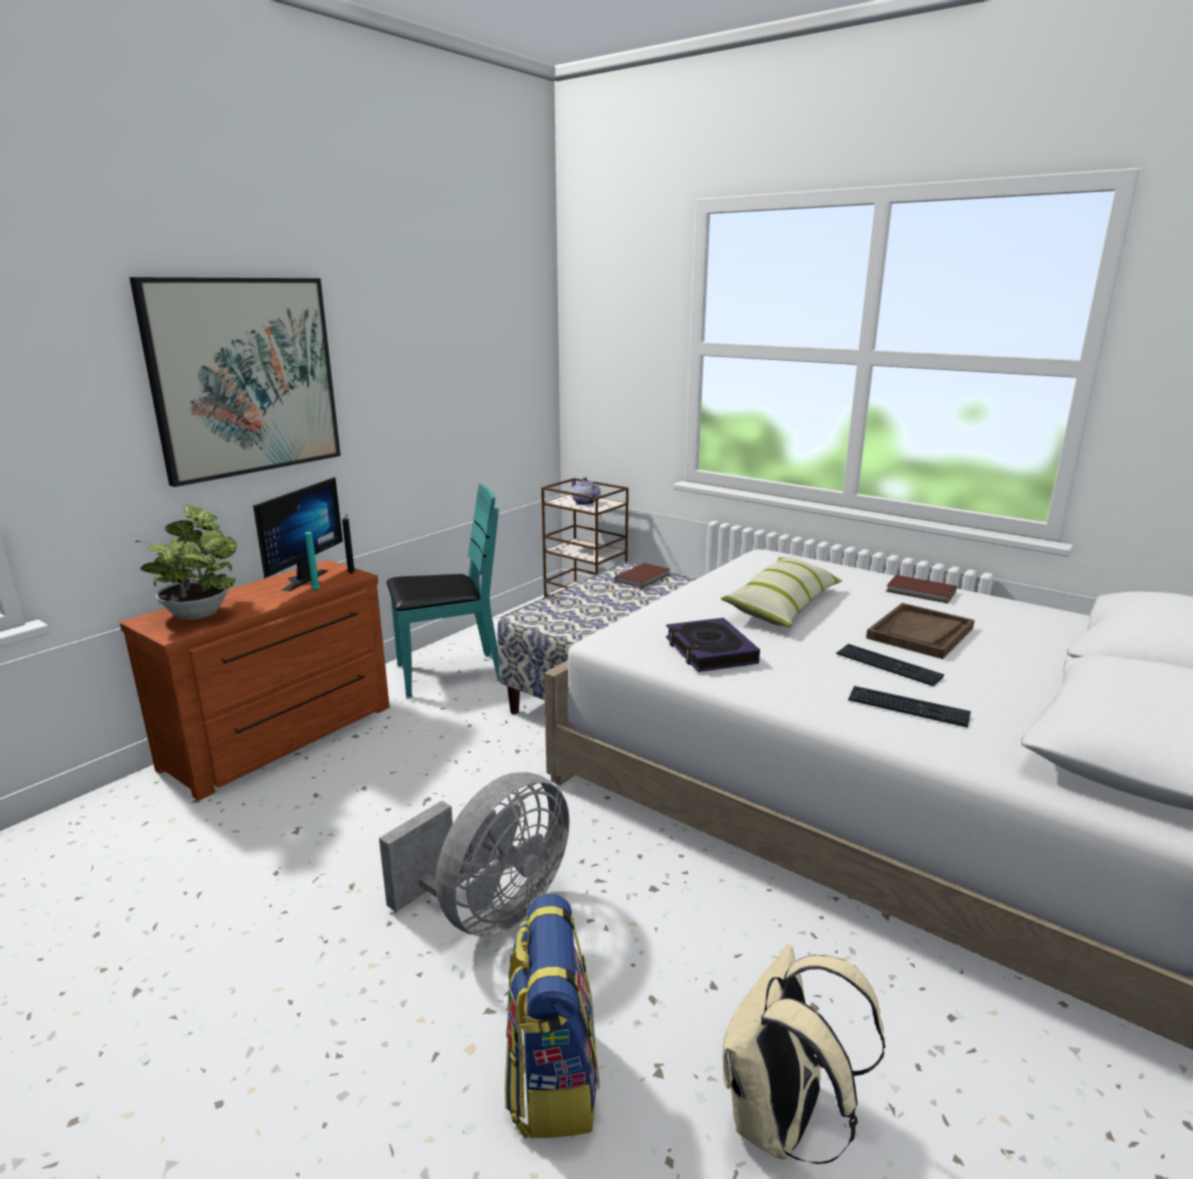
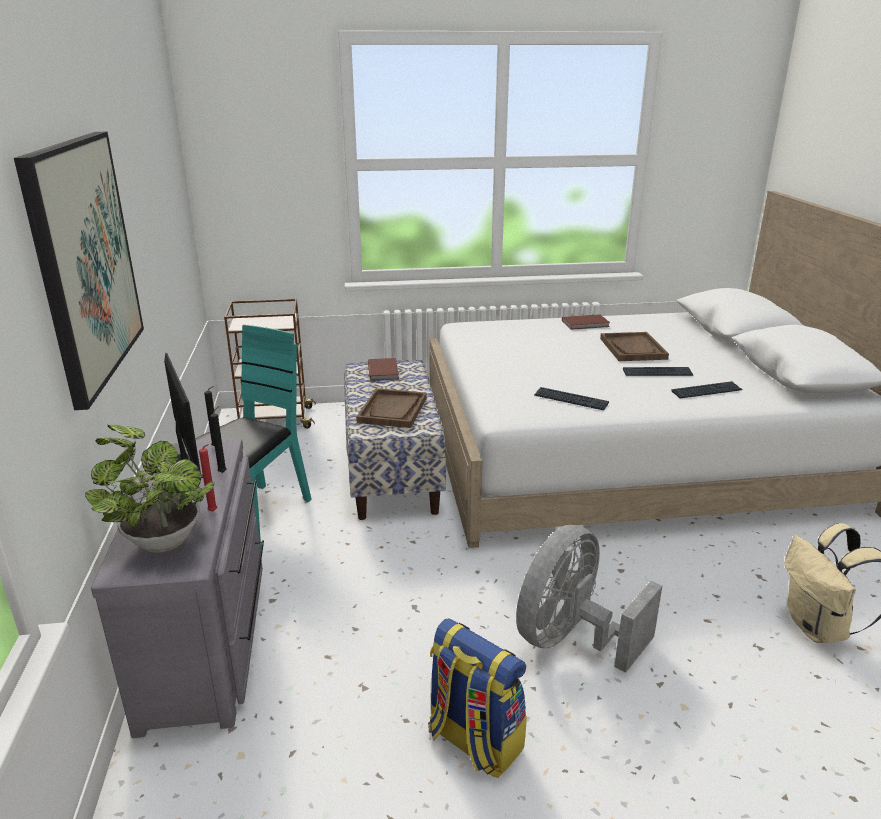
camera: 45 degrees left, 5 degrees up
(256, 610) = (214, 512): none -> red candle
(283, 738) = (210, 638): brown dresser -> grey dresser
(317, 590) = (223, 472): turquoise candle -> black candle
(490, 911) = (572, 639): grey fan -> grey fan turned 135 degrees counterclockwise
(551, 1078) = (733, 687): backpack -> backpack (473, 741)
(580, 610) = (392, 410): none -> brown tray
(584, 502) = (264, 322): teapot -> none
(710, 651) = (570, 400): book -> keyboard
(782, 606) = (544, 357): pillow -> none

